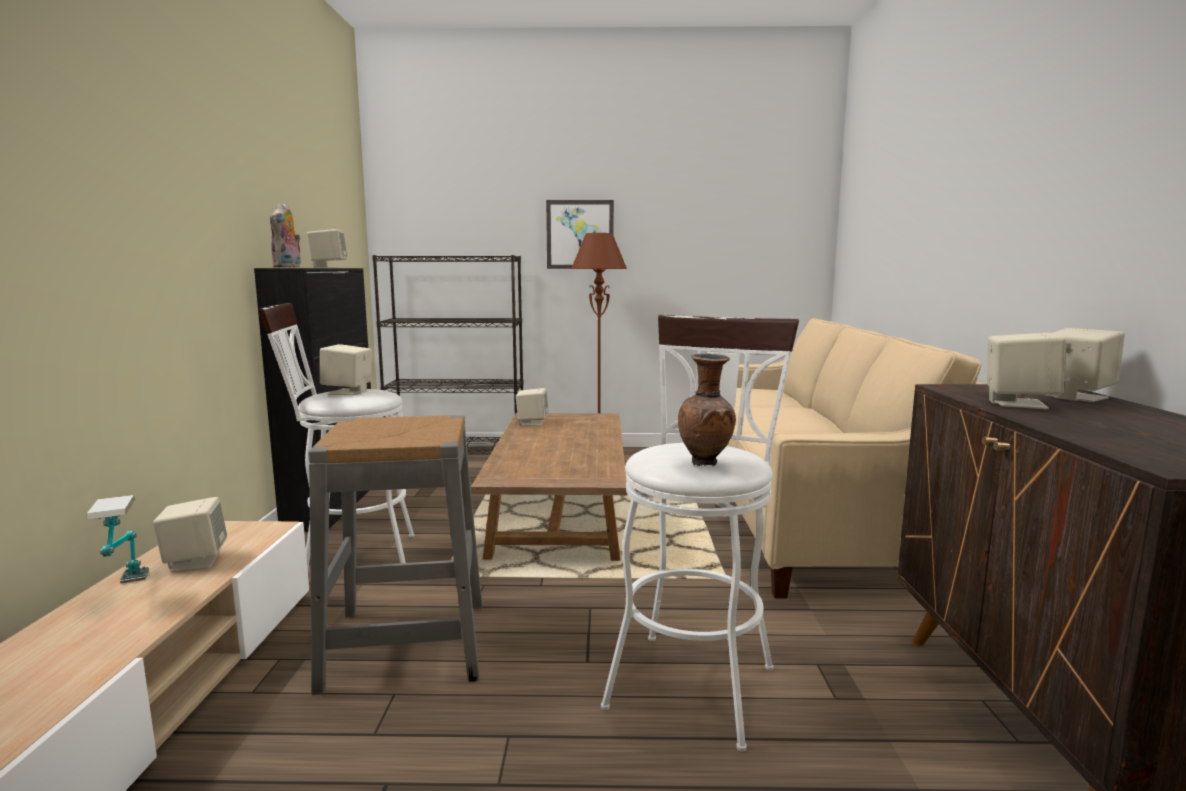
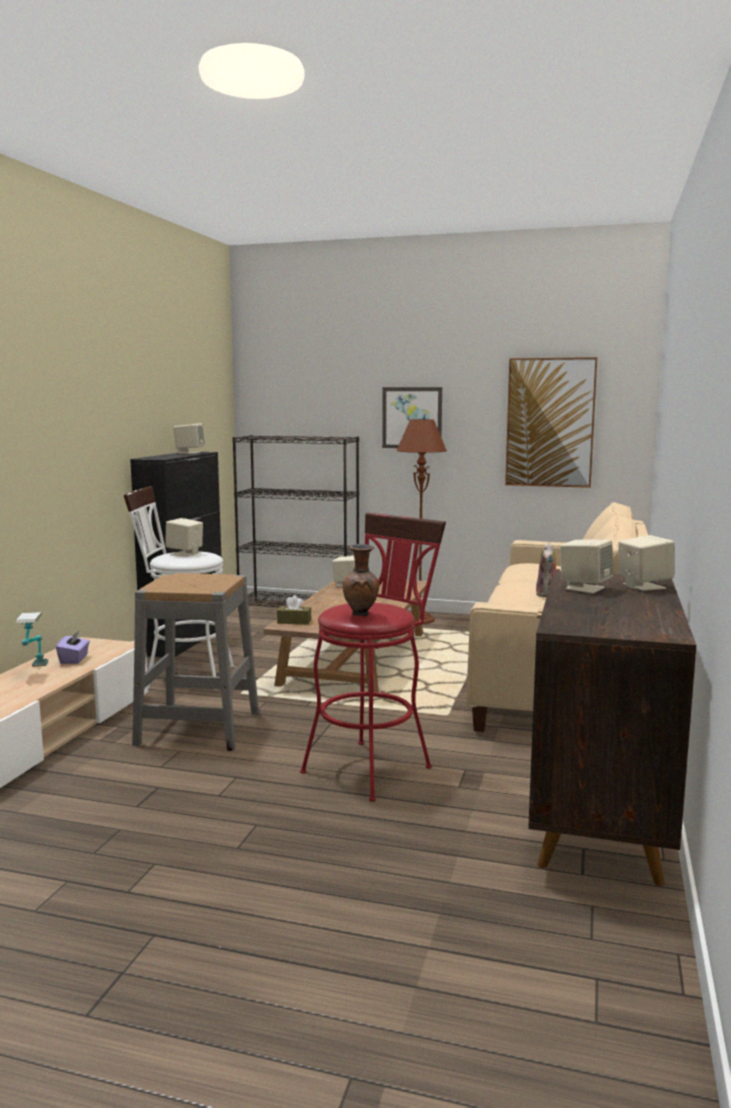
camera: 15 degrees right, 0 degrees up
(195, 562) = (74, 659): beige speaker -> purple tissue box
(288, 267) = (155, 457): plush toy -> plush toy (547, 594)
(505, 473) = (294, 621): none -> brown tissue box
(695, 677) = (373, 765): white stool -> red stool
(730, 238) = (550, 422): none -> picture

